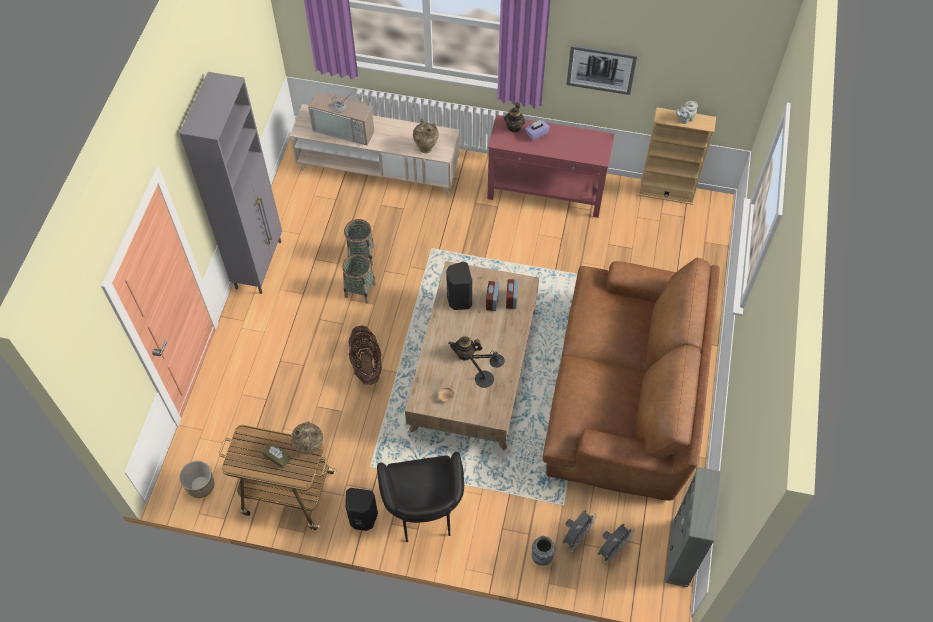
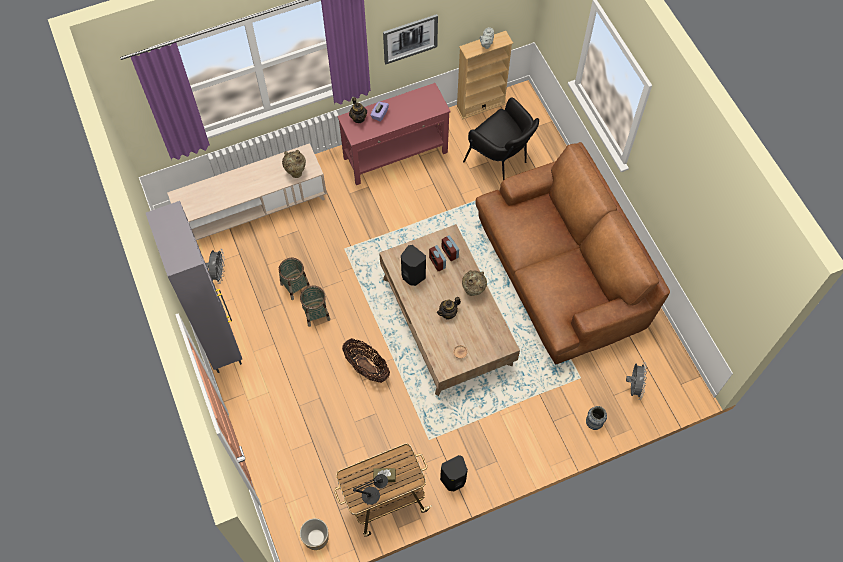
camera: 35 degrees left, 5 degrees up
(309, 448) = (403, 454): beige vase -> beige vase (473, 291)
(345, 128) = (219, 192): television -> none
(424, 513) = (493, 447): black armchair -> black armchair (500, 160)
(487, 380) = (478, 322): black table lamp -> black table lamp (373, 495)
(576, 536) = (604, 393): grey fan -> grey fan (218, 273)
(680, 552) = (677, 359): grey bookcase -> none

